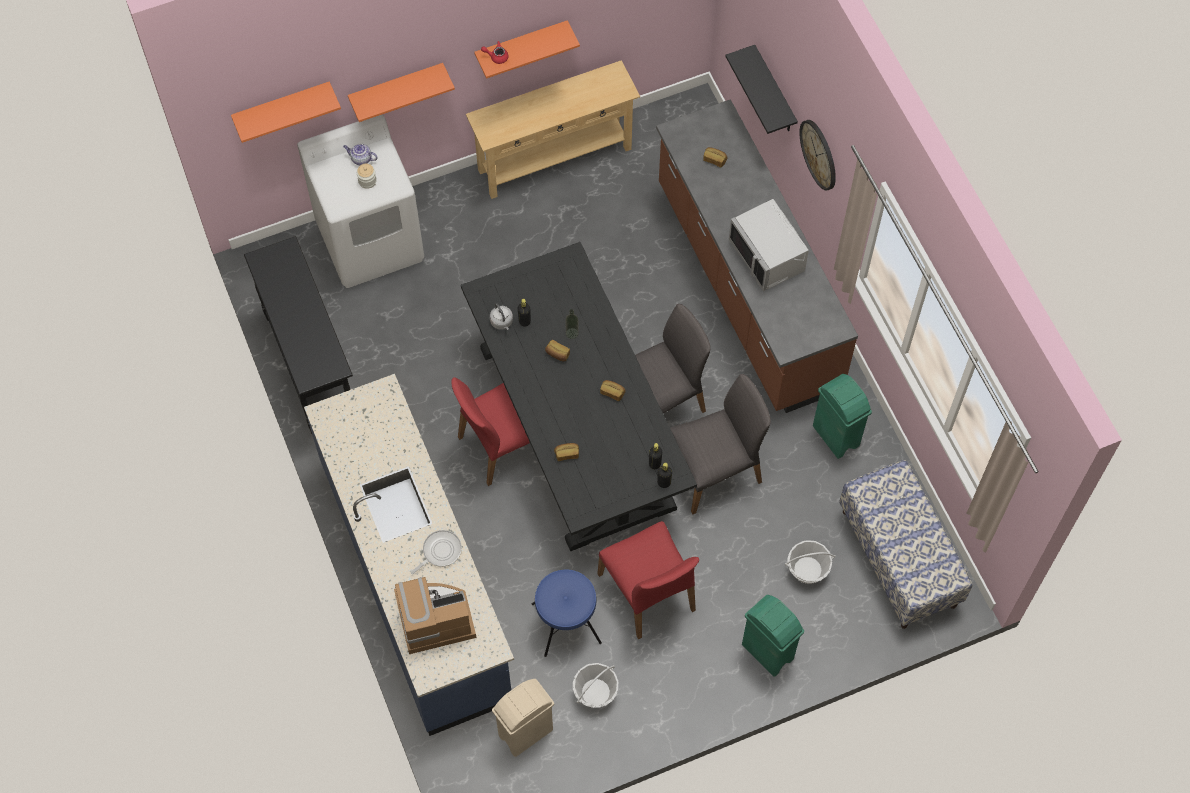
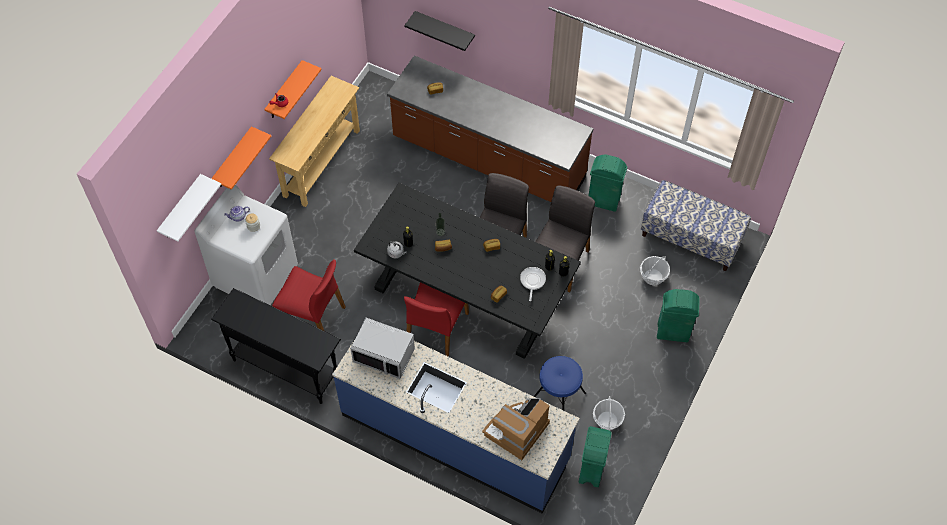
camera: 40 degrees left, 5 degrees down
(282, 107) = (181, 208): orange shelf -> white shelf
(440, 551) = (485, 393): frying pan -> frying pan (532, 281)
(525, 732) = (591, 470): beige trash can -> green trash can
(648, 592) = (585, 348): red chair -> red chair (312, 315)
(768, 256) = (510, 120): grey microwave -> grey microwave (384, 355)
(819, 154) = (503, 42): wall clock -> none

